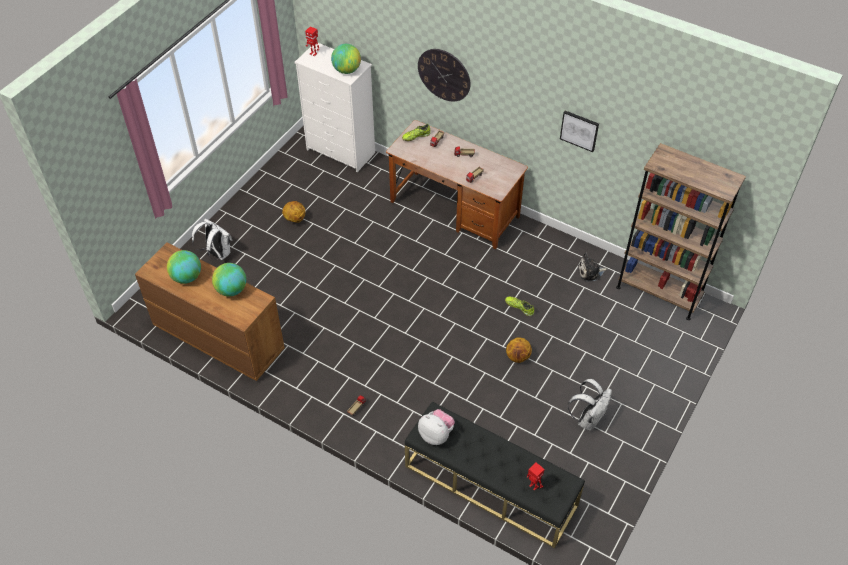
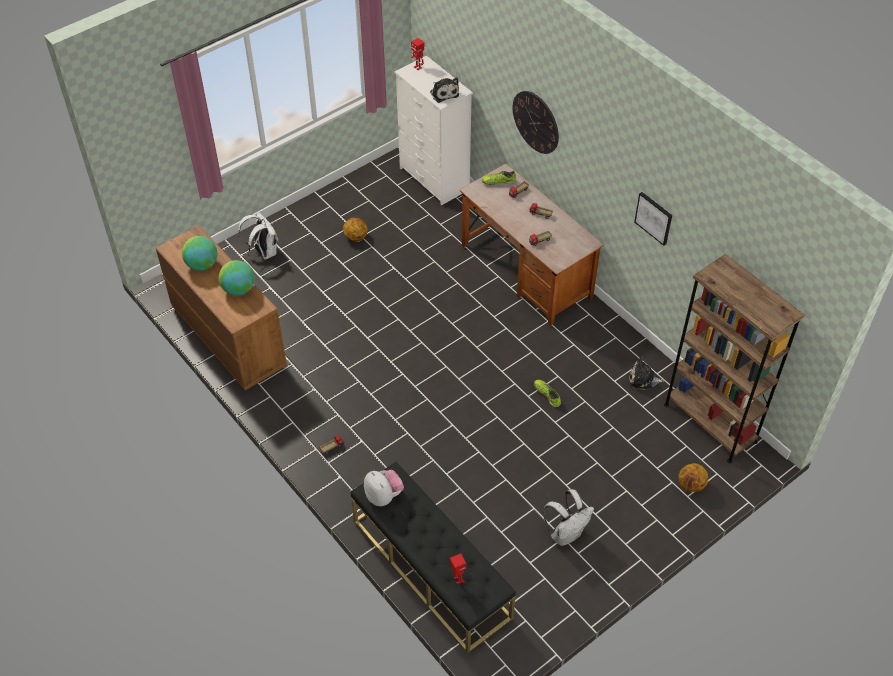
camera: 20 degrees right, 0 degrees up
(347, 70) = (443, 93): globe -> plush toy
(518, 357) = (521, 446): basketball -> basketball (691, 485)

